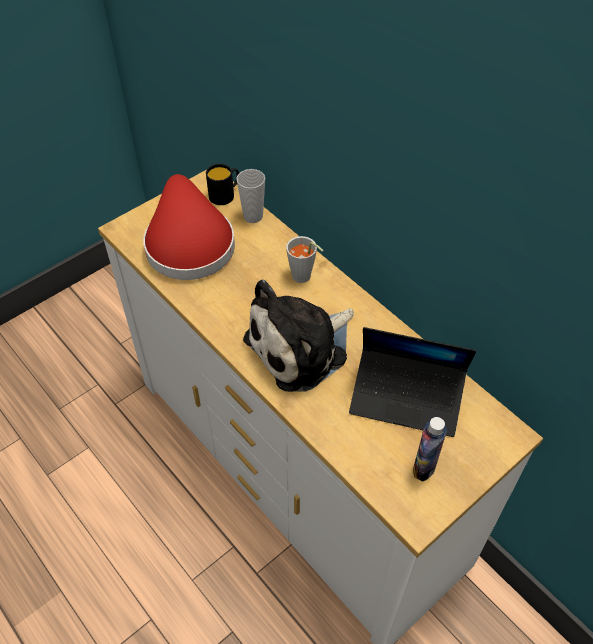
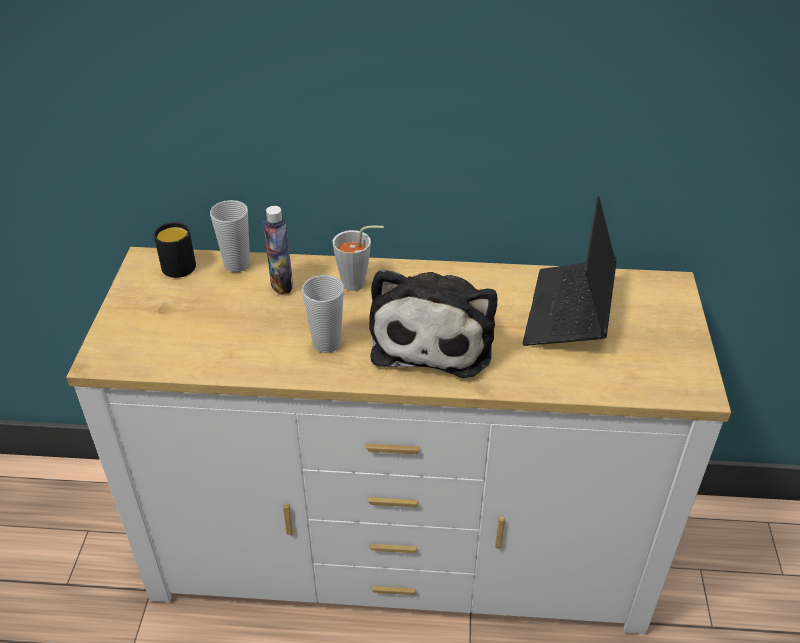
camera: 45 degrees left, 10 degrees down
(188, 243) = (199, 325): red hat -> none
(238, 305) = (327, 343): none -> cup
(406, 398) = (569, 313): laptop -> laptop turned 135 degrees clockwise
(424, 467) = (650, 350): bottle -> bottle (281, 284)

